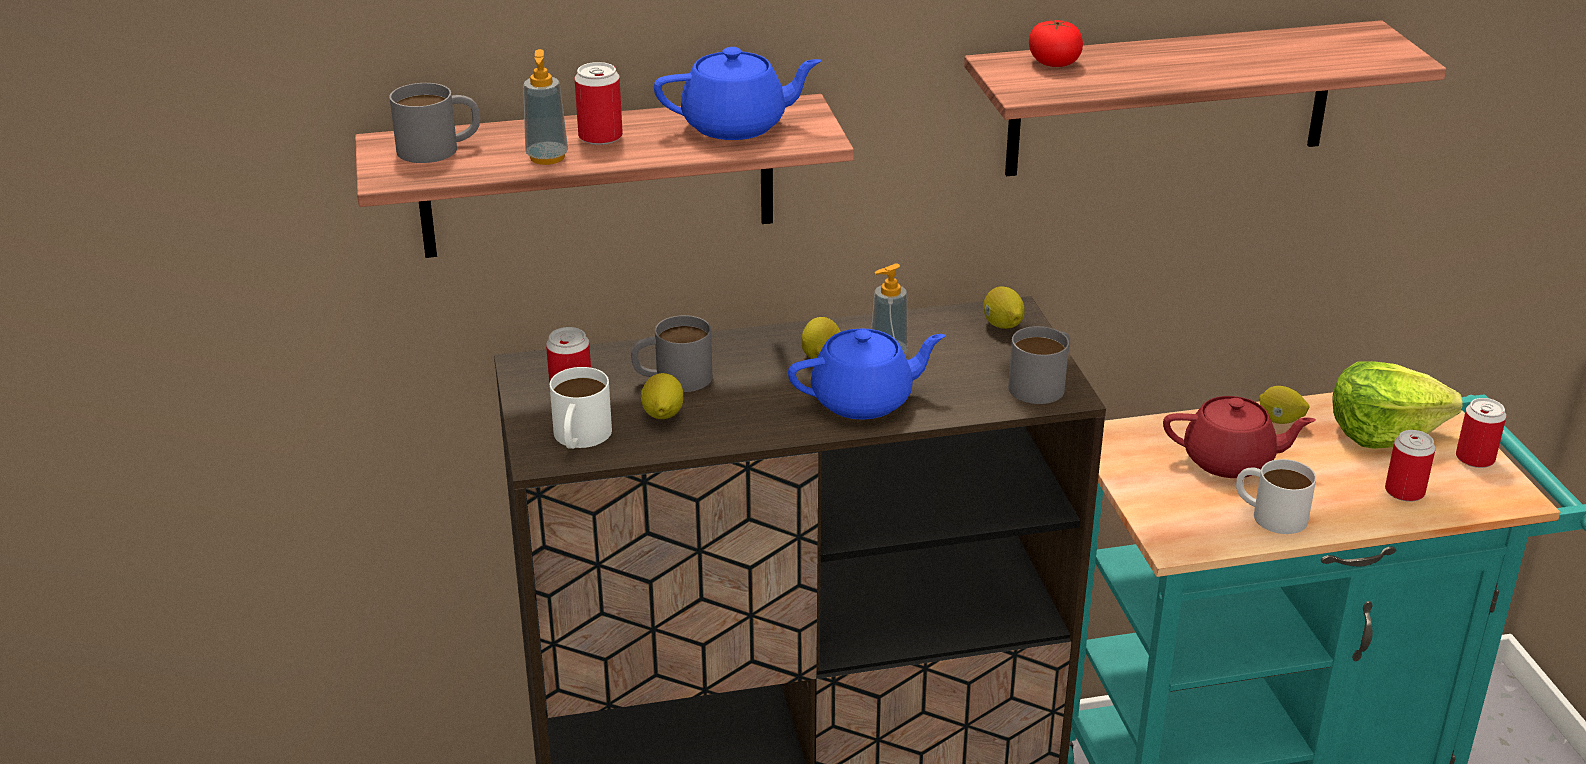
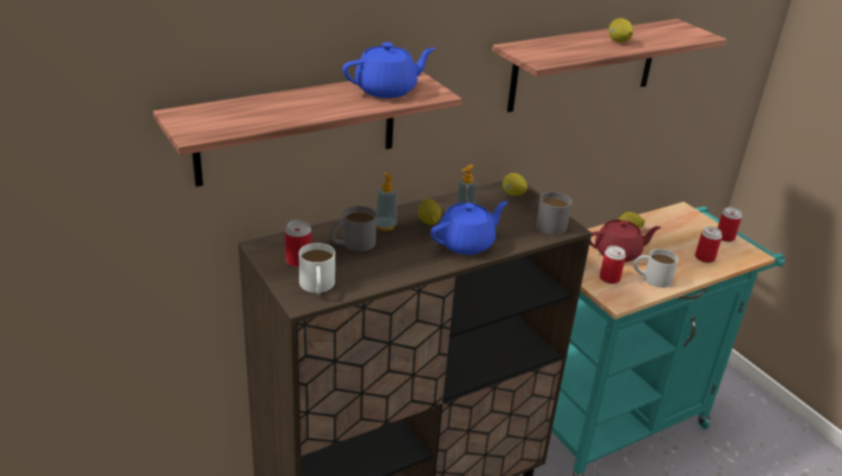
camera: 20 degrees left, 0 degrees up
(439, 148) = (215, 115): grey mug -> none
(547, 157) = (287, 115): soap dispenser -> soap dispenser (385, 226)
(600, 137) = (312, 101): can -> can (609, 279)
(662, 415) = (359, 266): lemon -> lemon (618, 41)
(1054, 62) = (542, 45): tomato -> none
(1383, 432) = (678, 229): lettuce -> none

